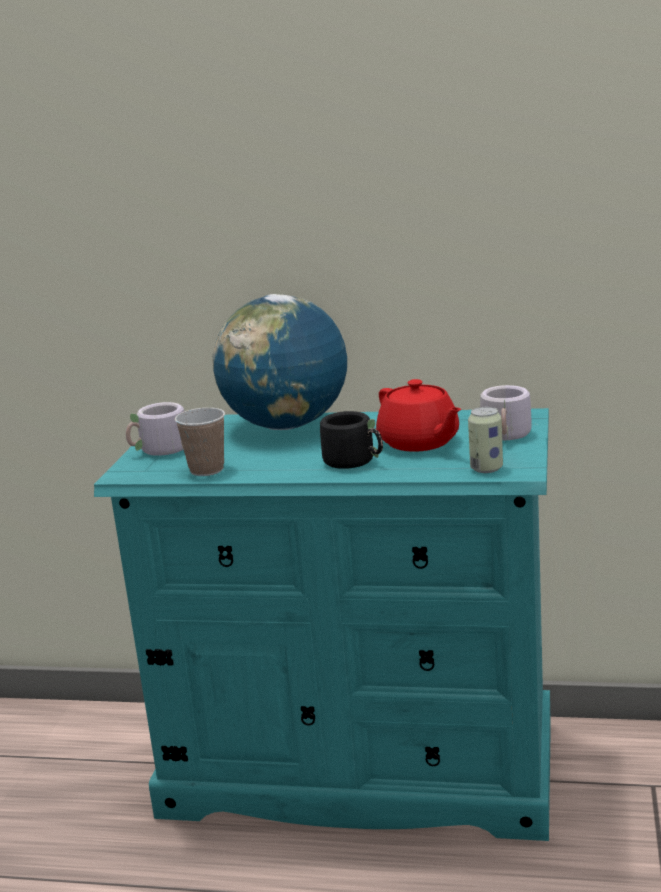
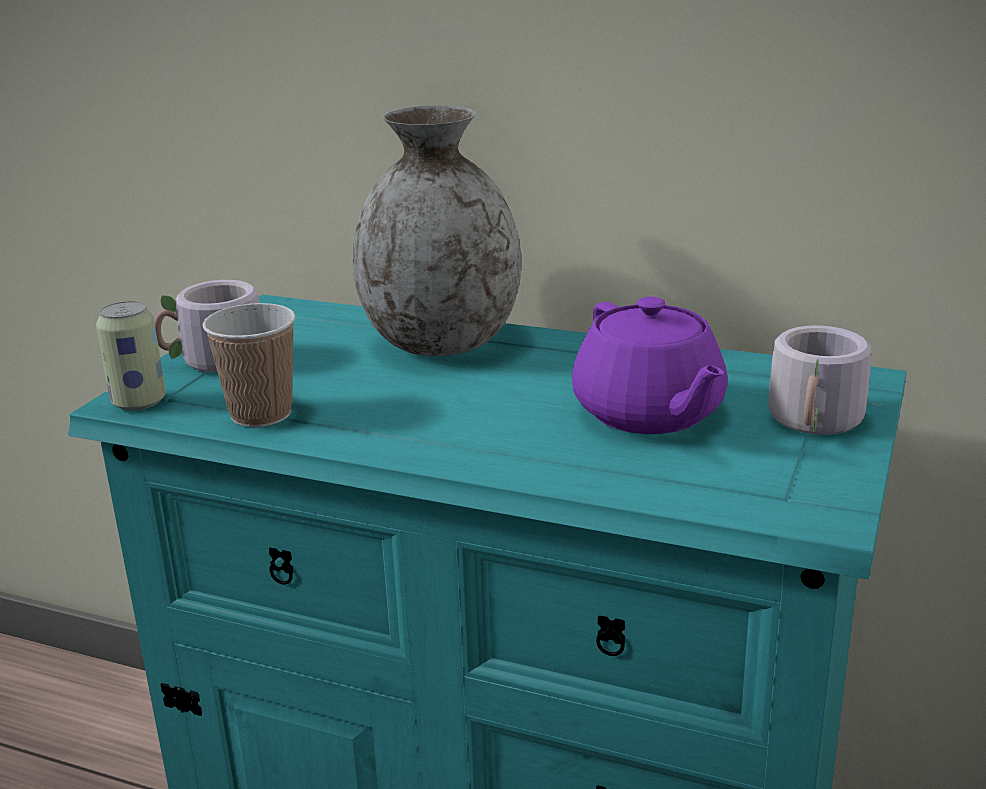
camera: 10 degrees right, 5 degrees up
(287, 426) = (439, 343): globe -> grey vase
(355, 461) = (519, 437): black mug -> none
(419, 443) = (649, 414): red teapot -> purple teapot
(486, 468) = (757, 497): can -> can (139, 402)

